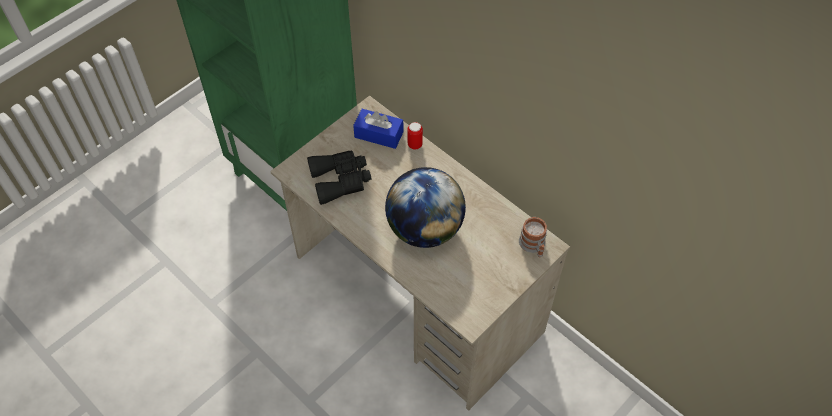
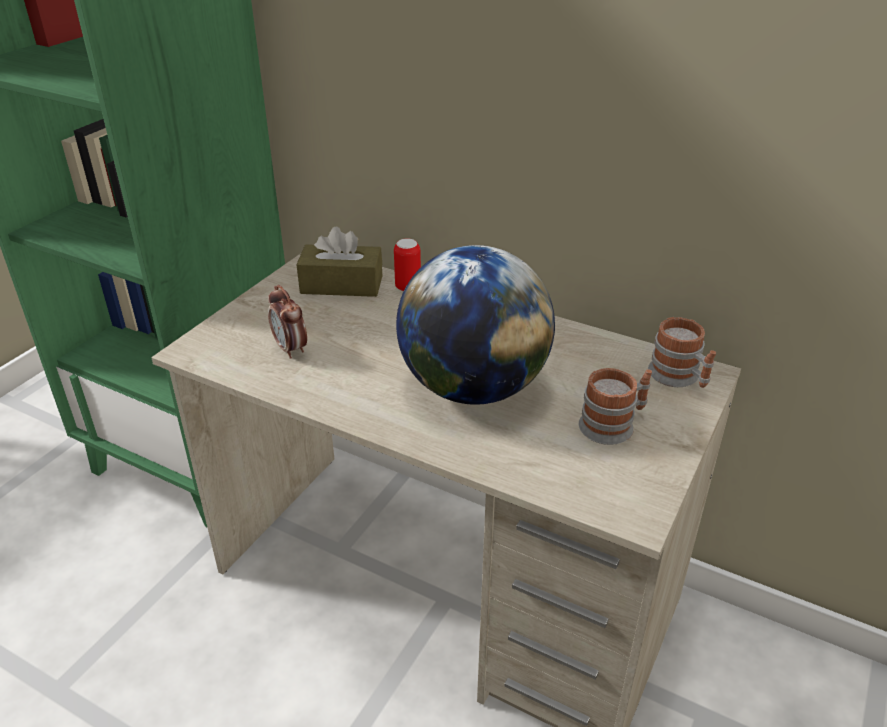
camera: 15 degrees left, 20 degrees down
(340, 180) = (291, 349): black binoculars -> alarm clock
(379, 134) = (341, 285): blue tissue box -> brown tissue box
(484, 268) = (613, 424): none -> mug

